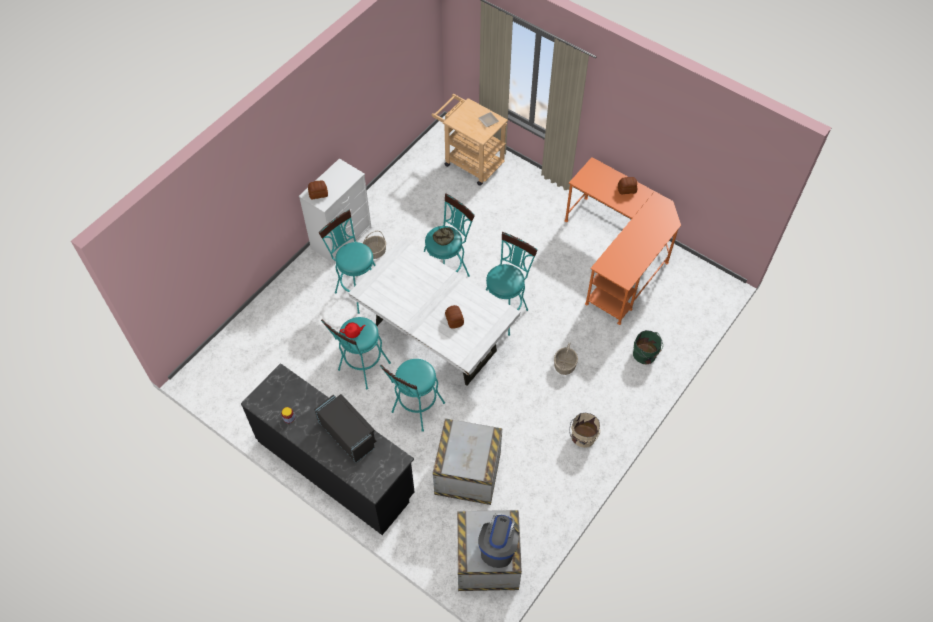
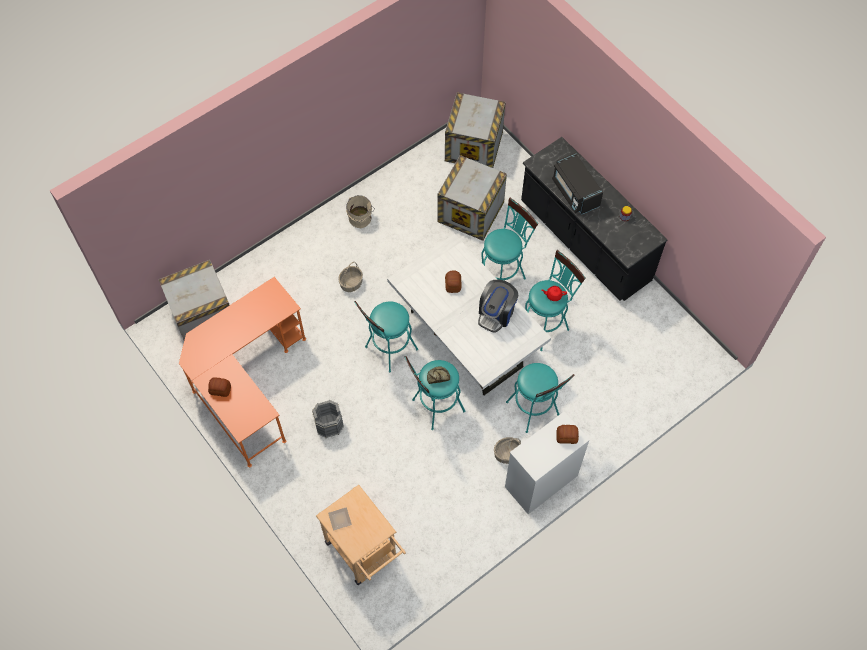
camera: 165 degrees left, 5 degrees up
(498, 546) = (469, 110): coffee machine -> coffee machine (496, 313)
(534, 240) = (329, 424): none -> grey bucket
(645, 355) = (271, 275): green bucket -> none
(689, 302) = (202, 315): none -> crate

